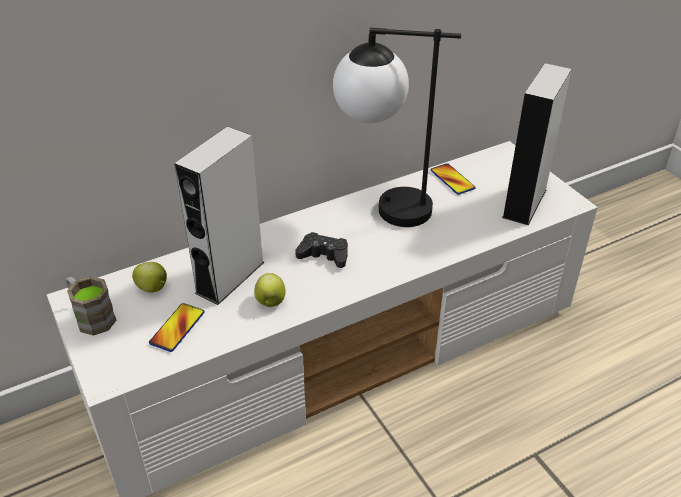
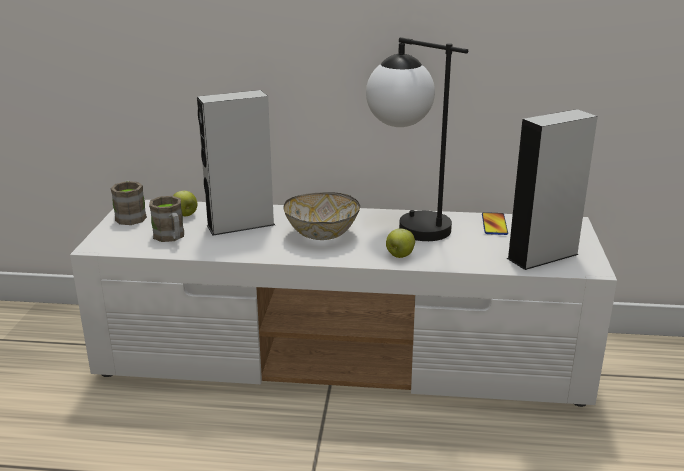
camera: 35 degrees right, 15 degrees down
(177, 328) = (171, 237): phone -> brown mug
(270, 302) = (249, 245): apple -> apple (399, 255)
(324, 255) = (323, 234): black game controller -> bowl

